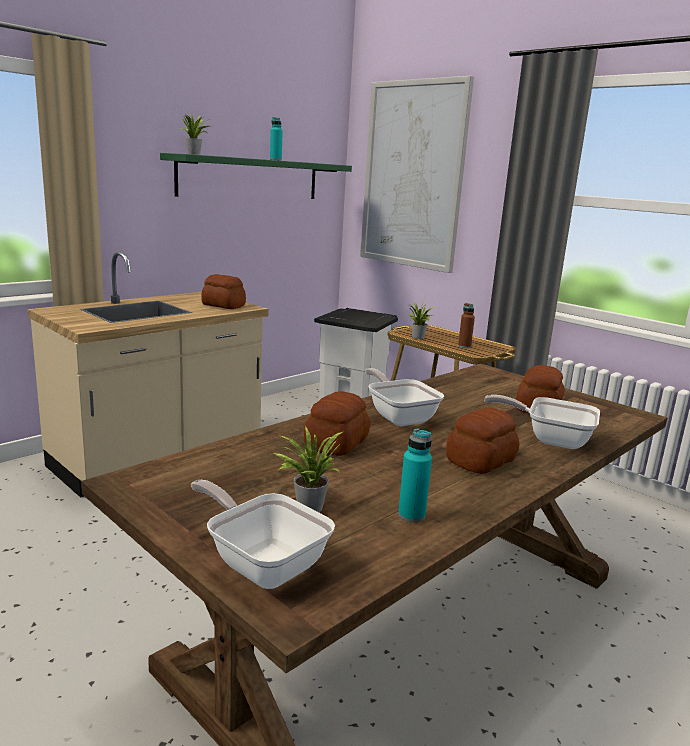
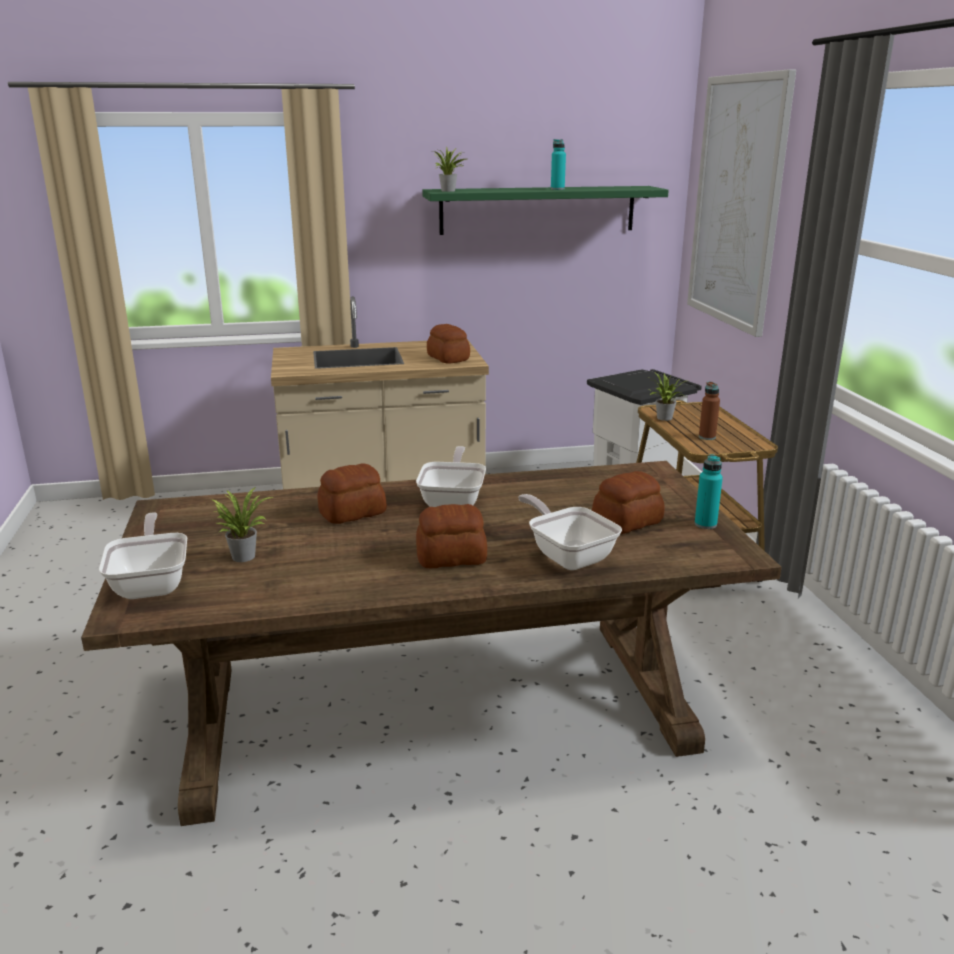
camera: 35 degrees right, 5 degrees up
(411, 515) = (305, 583): turquoise bottle -> turquoise bottle (705, 524)

